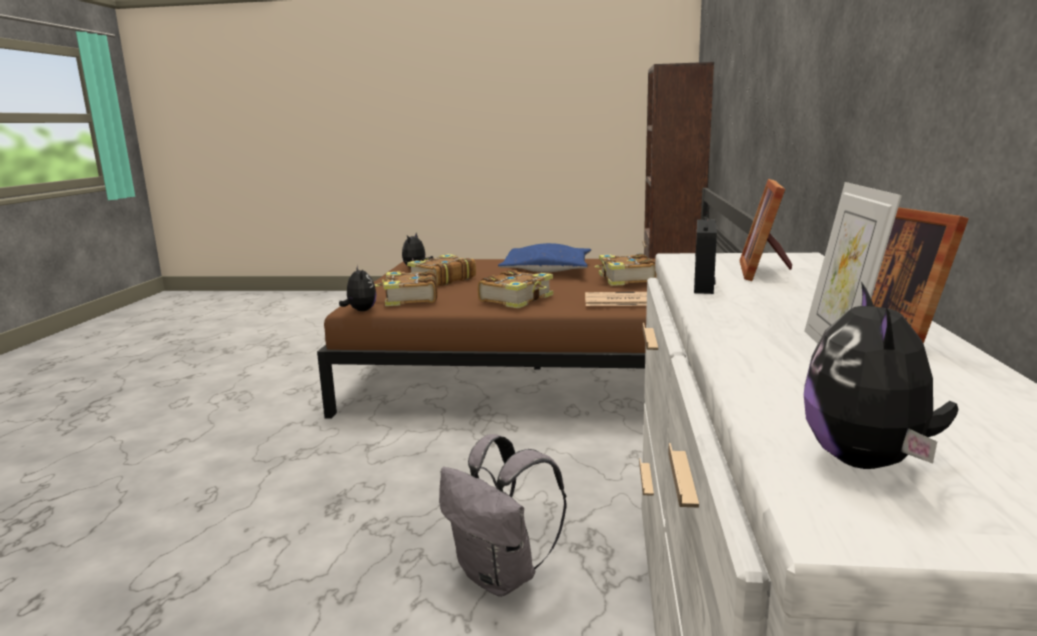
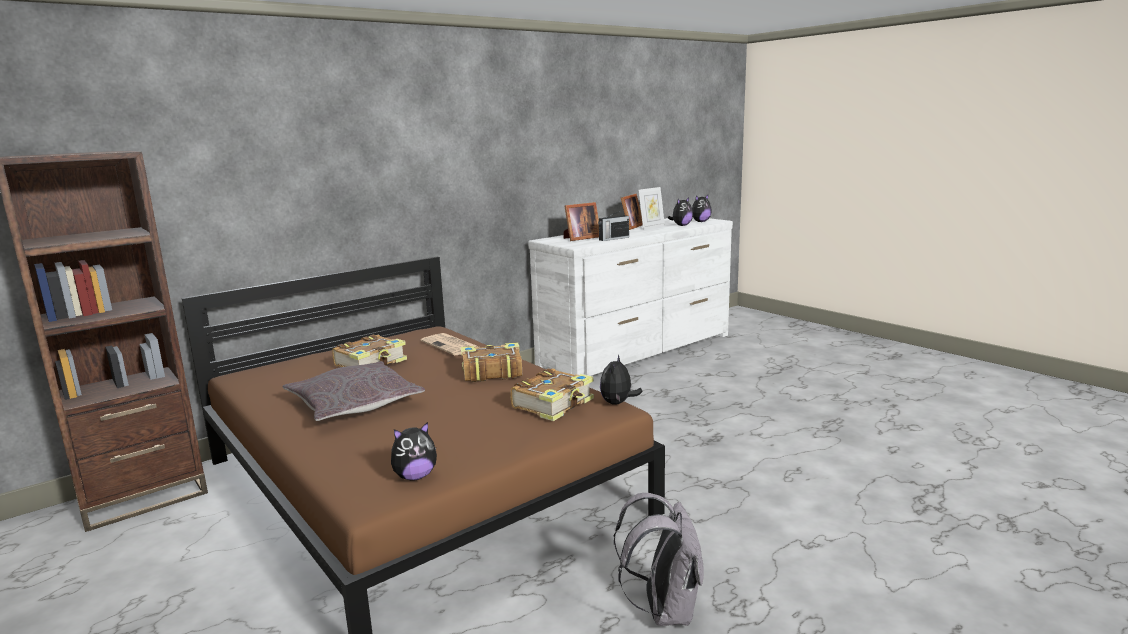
camera: 135 degrees left, 0 degrees up
(441, 279) = (461, 429): book -> none
(501, 576) = (669, 389): grey backpack -> grey backpack (664, 610)
(547, 270) = (354, 403): blue pillow -> grey pillow
(799, 389) = (681, 225): none -> plush toy

